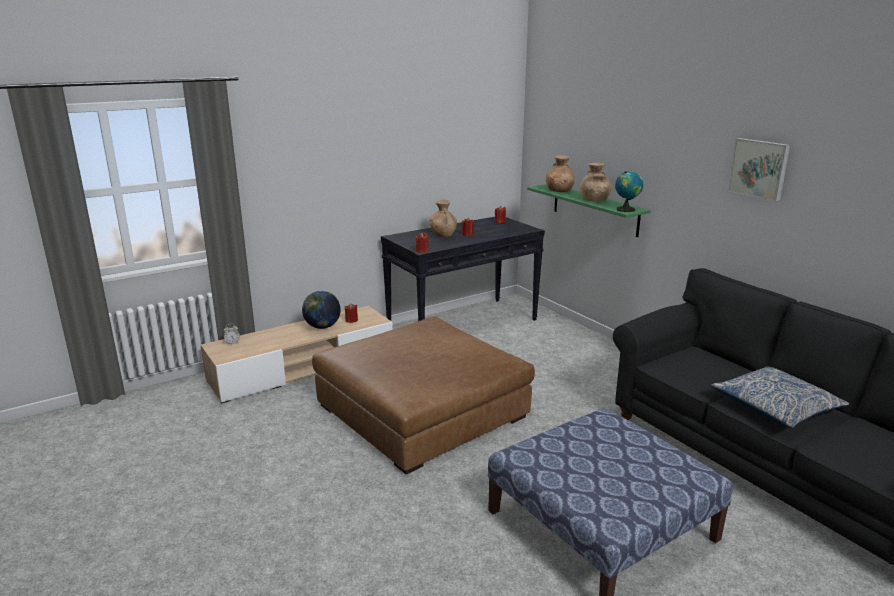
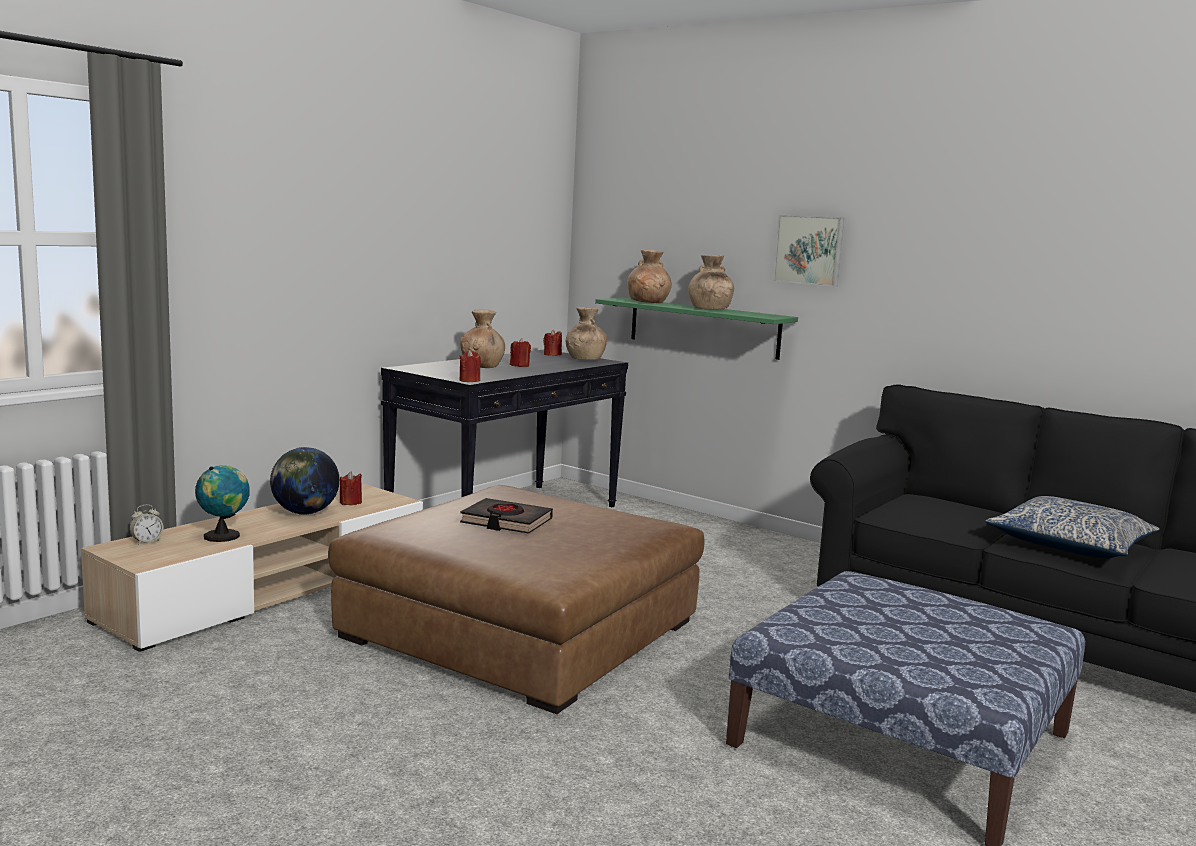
camera: 20 degrees left, 10 degrees down
(410, 351) = (506, 522): none -> black book
(517, 227) = (584, 359): none -> brown vase
(626, 209) = (768, 316): globe -> globe (224, 536)
(759, 168) = (967, 240): picture -> picture (809, 250)

